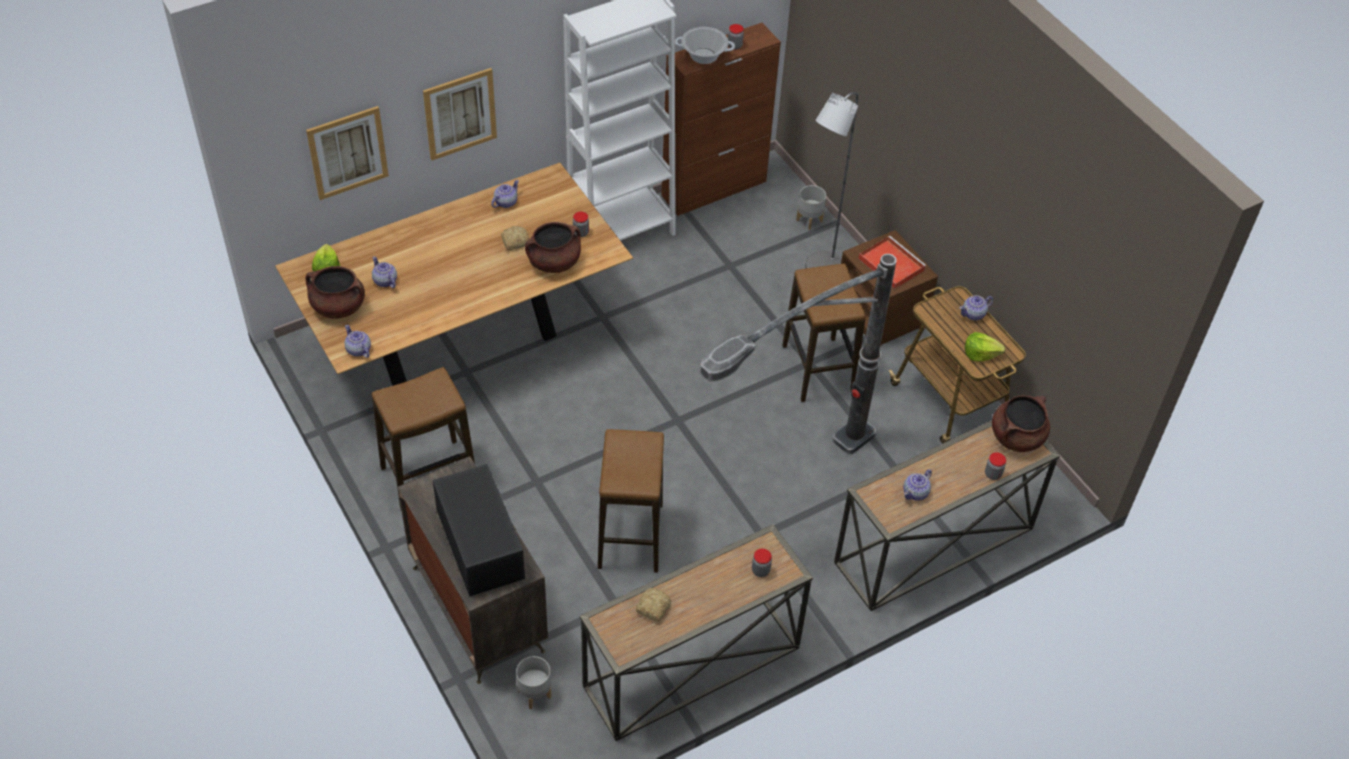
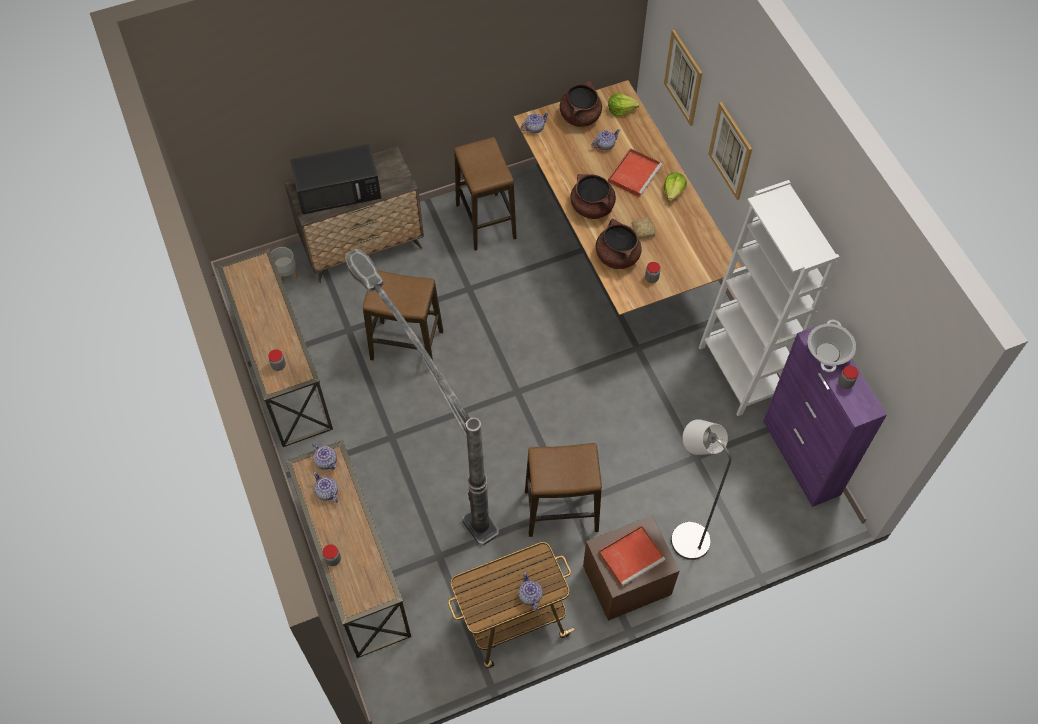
camera: 100 degrees right, 10 degrees up
(429, 252) = (634, 173): none -> red tray
(505, 202) = (692, 227): teapot -> teapot (326, 461)
(652, 608) = (263, 291): bread -> none
(714, 188) = (801, 458): brown cabinet -> purple cabinet
(809, 220) = (756, 537): grey planter -> none
(980, 354) = (480, 590): lettuce -> lettuce (673, 192)
(1017, 437) = (369, 591): brown cooking pot -> brown cooking pot (592, 207)

